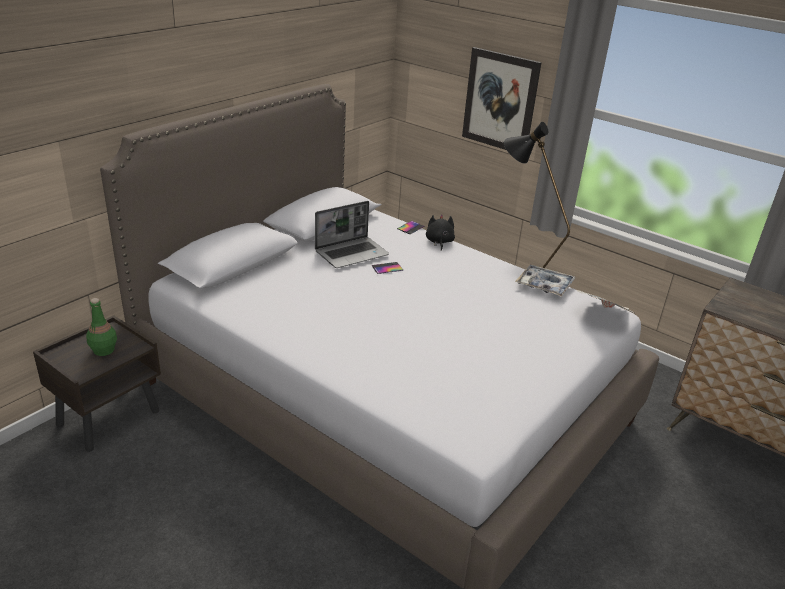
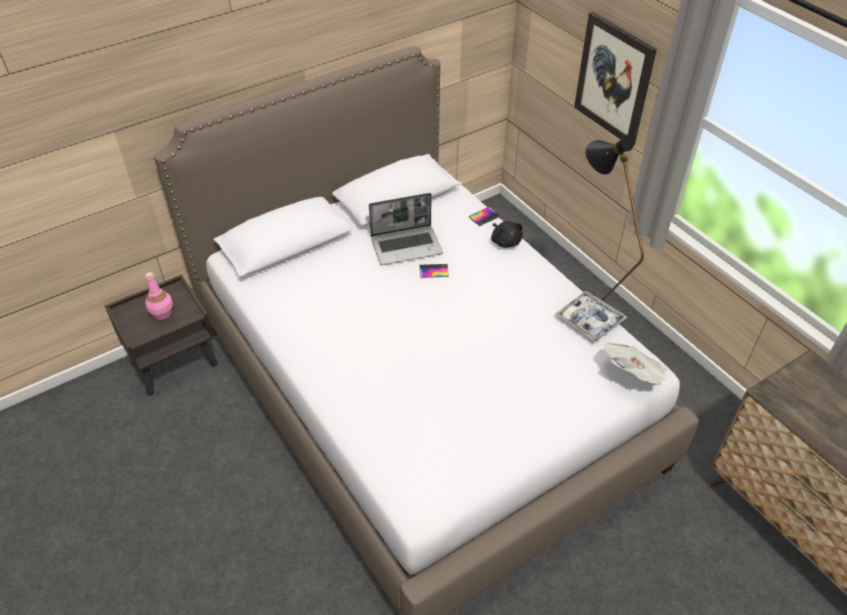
camera: 20 degrees right, 15 degrees up
(103, 350) = (162, 313): green bottle -> pink bottle
(439, 242) = (505, 241): black plush toy -> black plush toy turned 135 degrees clockwise

